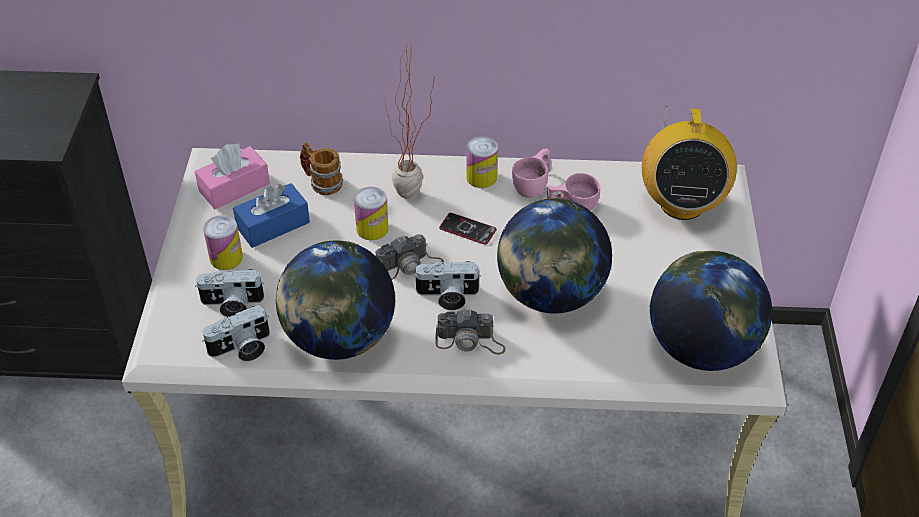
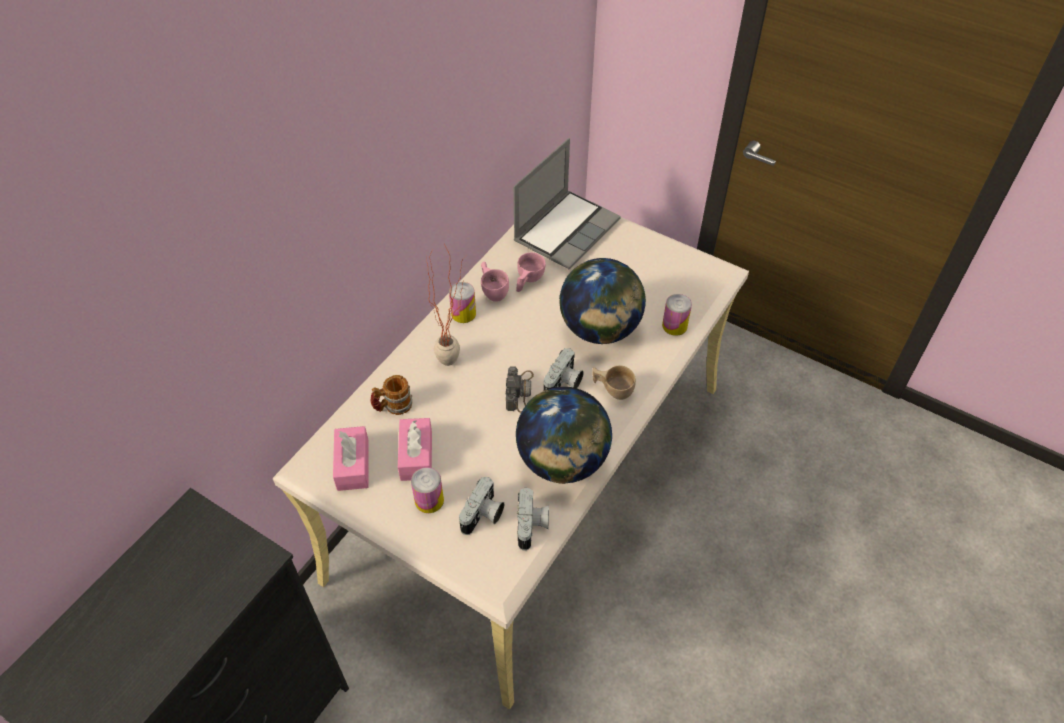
camera: 60 degrees left, 5 degrees up
(273, 225) = (416, 456): blue tissue box -> pink tissue box
(372, 228) = (467, 396): can -> can (674, 326)
(467, 229) = (508, 344): phone -> none
(470, 341) = (612, 389): camera -> beige cup
(681, 204) = (566, 229): radio -> laptop
(701, 349) = (690, 282): globe -> none

